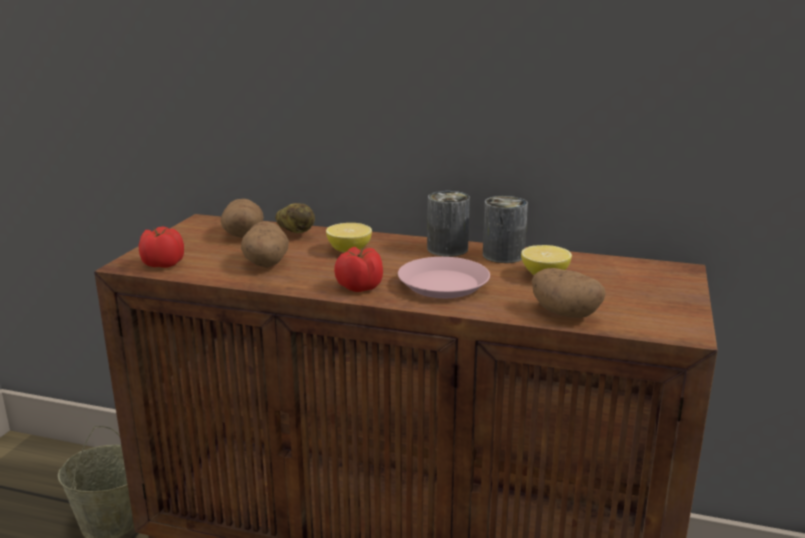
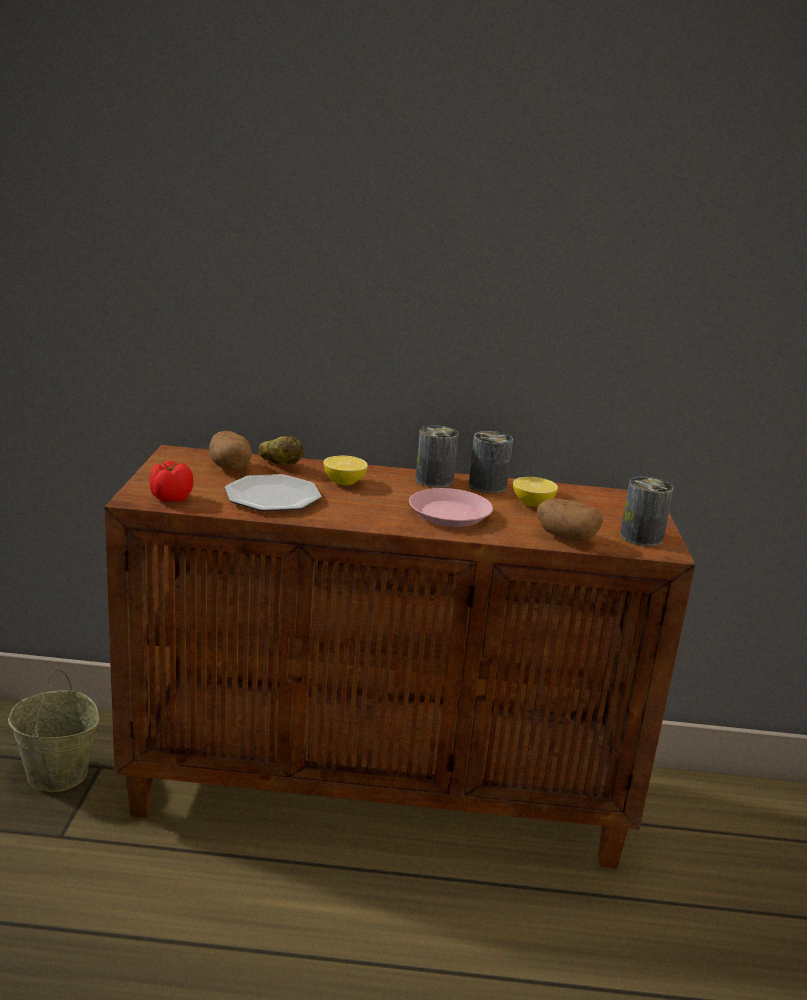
camera: 15 degrees left, 0 degrees up
(266, 264) = (273, 497): potato -> plate
(359, 287) = (375, 518): tomato -> none
(660, 315) = (641, 537): none -> can

